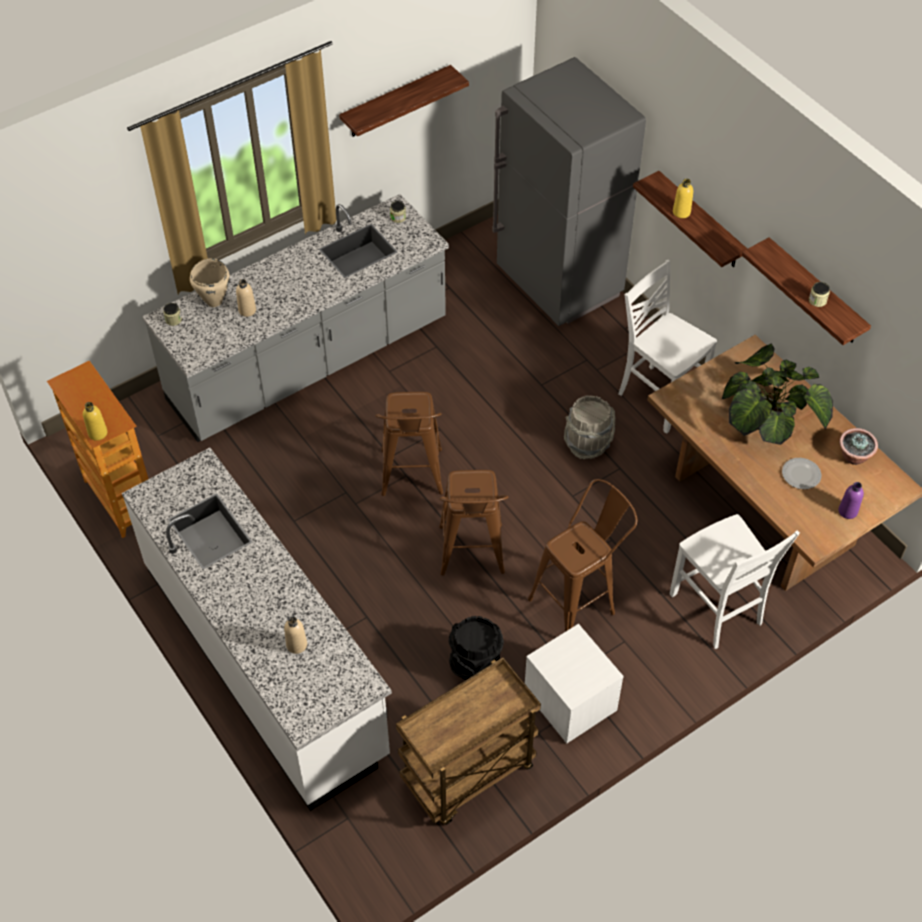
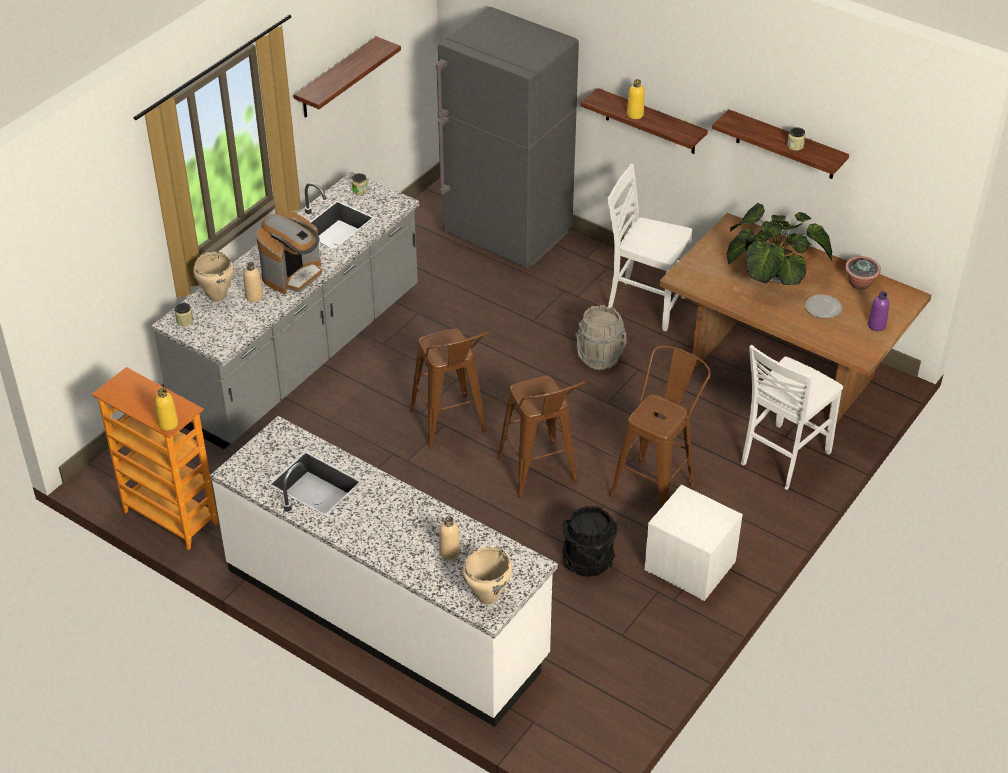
camera: 20 degrees left, 10 degrees down
(293, 296) = (293, 274): none -> coffee machine
(309, 705) = (488, 597): none -> beige cooking pot
(468, 775) = (628, 653): brown cart -> none
(717, 610) = (782, 458): white chair -> white chair turned 90 degrees clockwise

